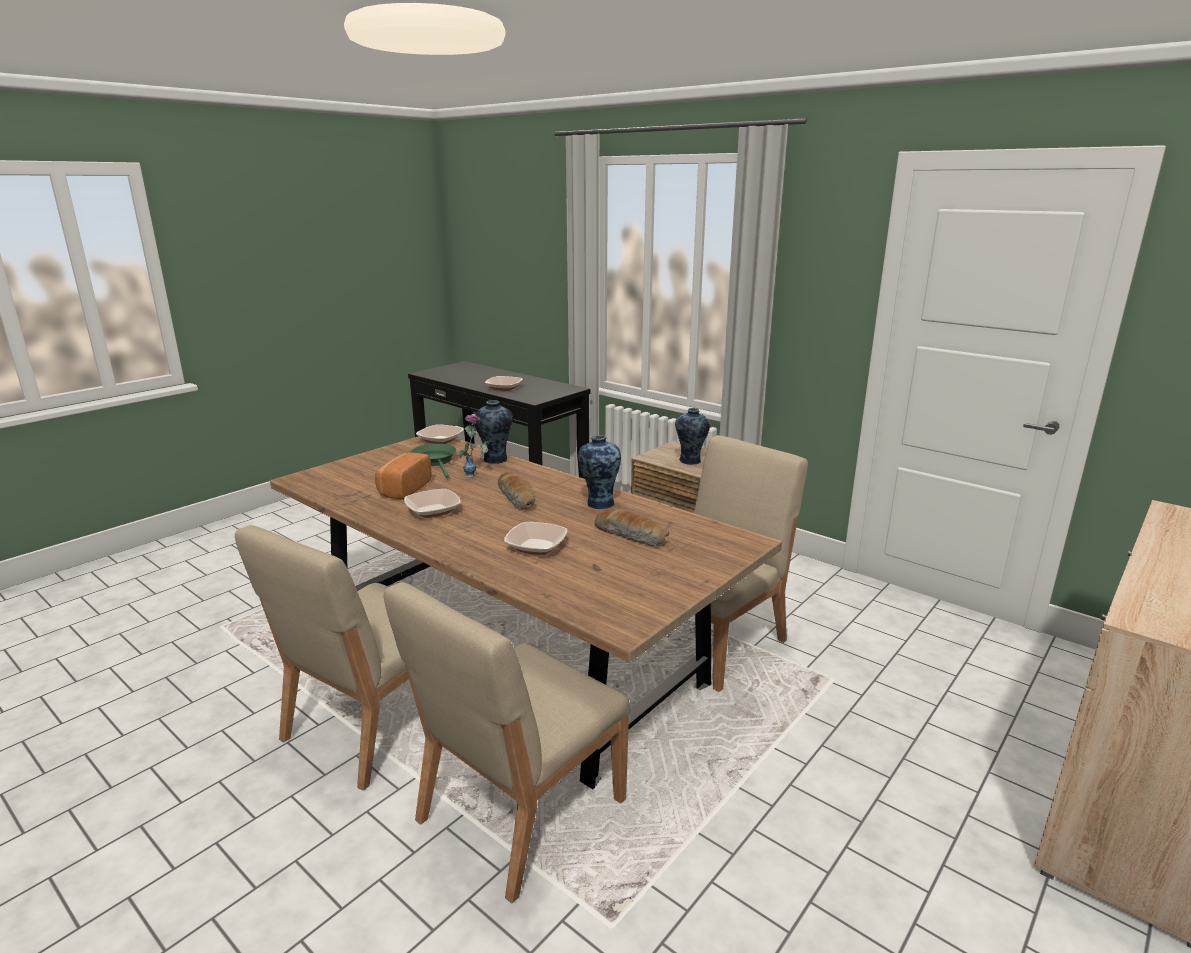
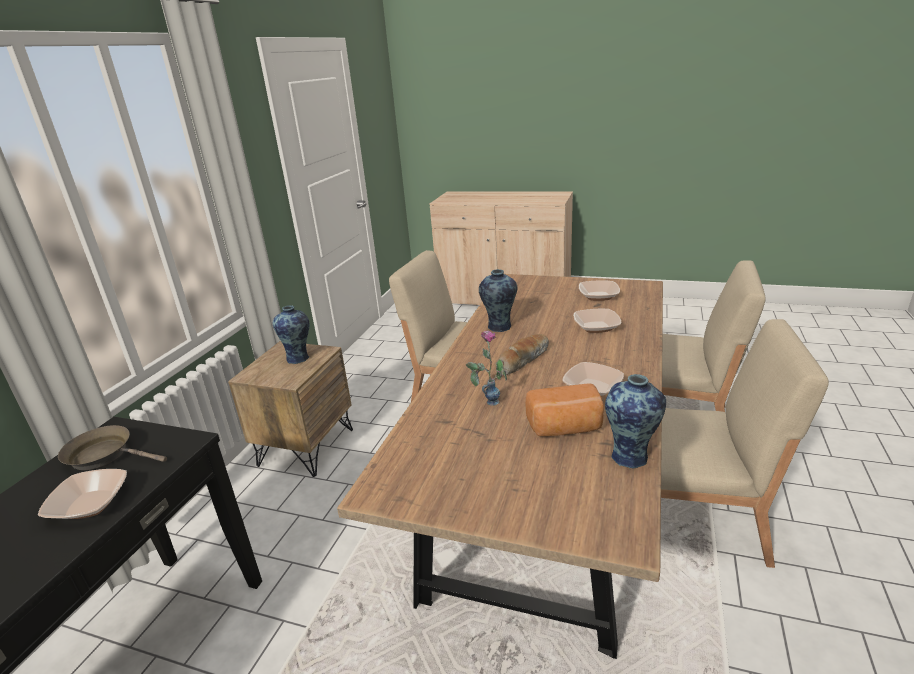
camera: 110 degrees left, 5 degrees up
(435, 461) = (467, 444): green frying pan -> none
(440, 440) = (382, 478): bowl -> bowl (598, 296)
(495, 460) = (434, 405): vase -> vase (631, 456)
(546, 388) = (105, 455): none -> brown frying pan
(631, 535) = (541, 306): bread -> none

